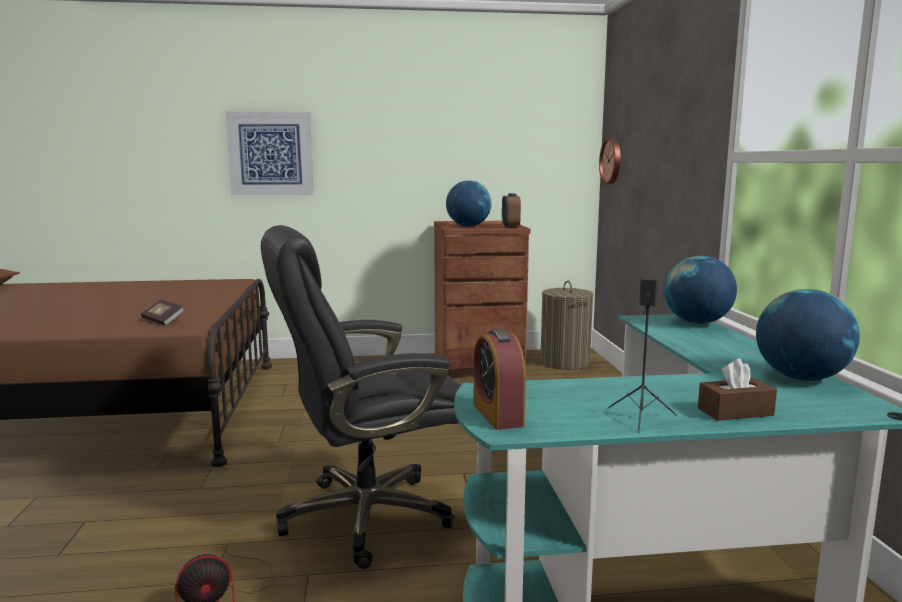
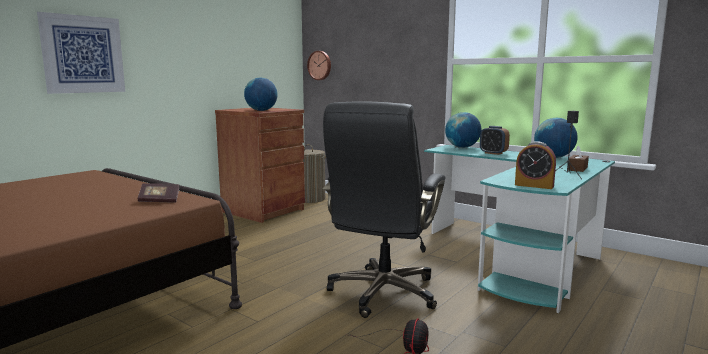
camera: 45 degrees left, 0 degrees up
(510, 227) = (288, 109): alarm clock -> alarm clock (493, 153)

